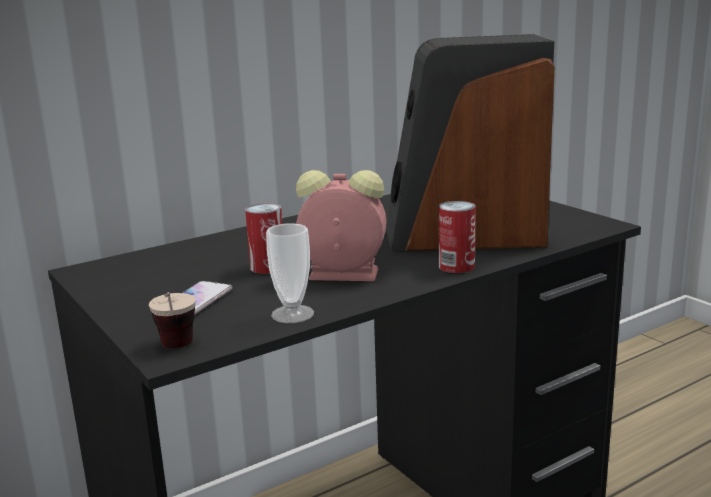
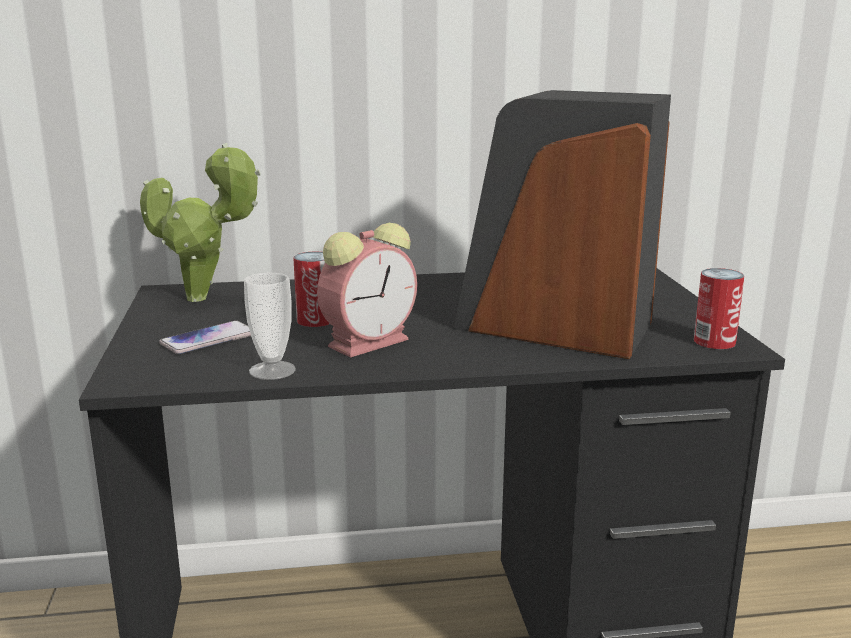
camera: 25 degrees right, 0 degrees up
(134, 269) = (204, 299): none -> potted plant
(176, 351) = (132, 380): cup -> none
(340, 274) = (370, 342): alarm clock -> alarm clock turned 105 degrees clockwise
(456, 266) = (497, 359): can -> can (714, 341)

